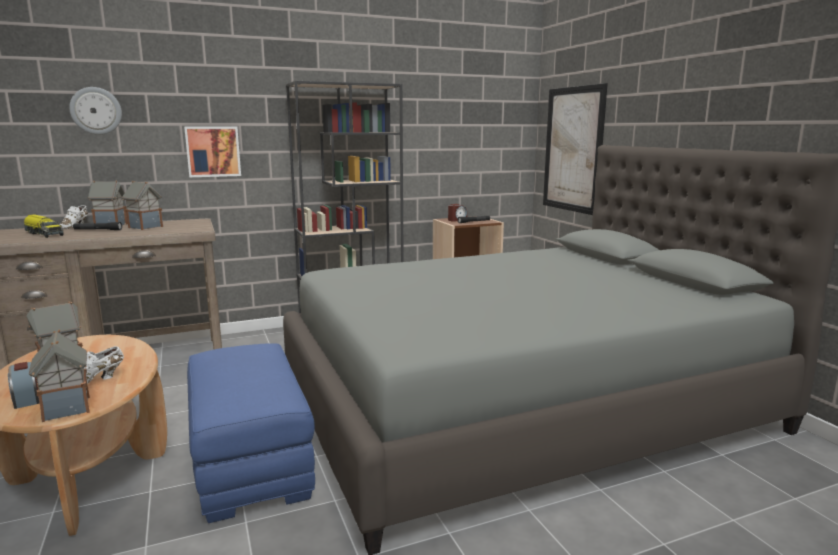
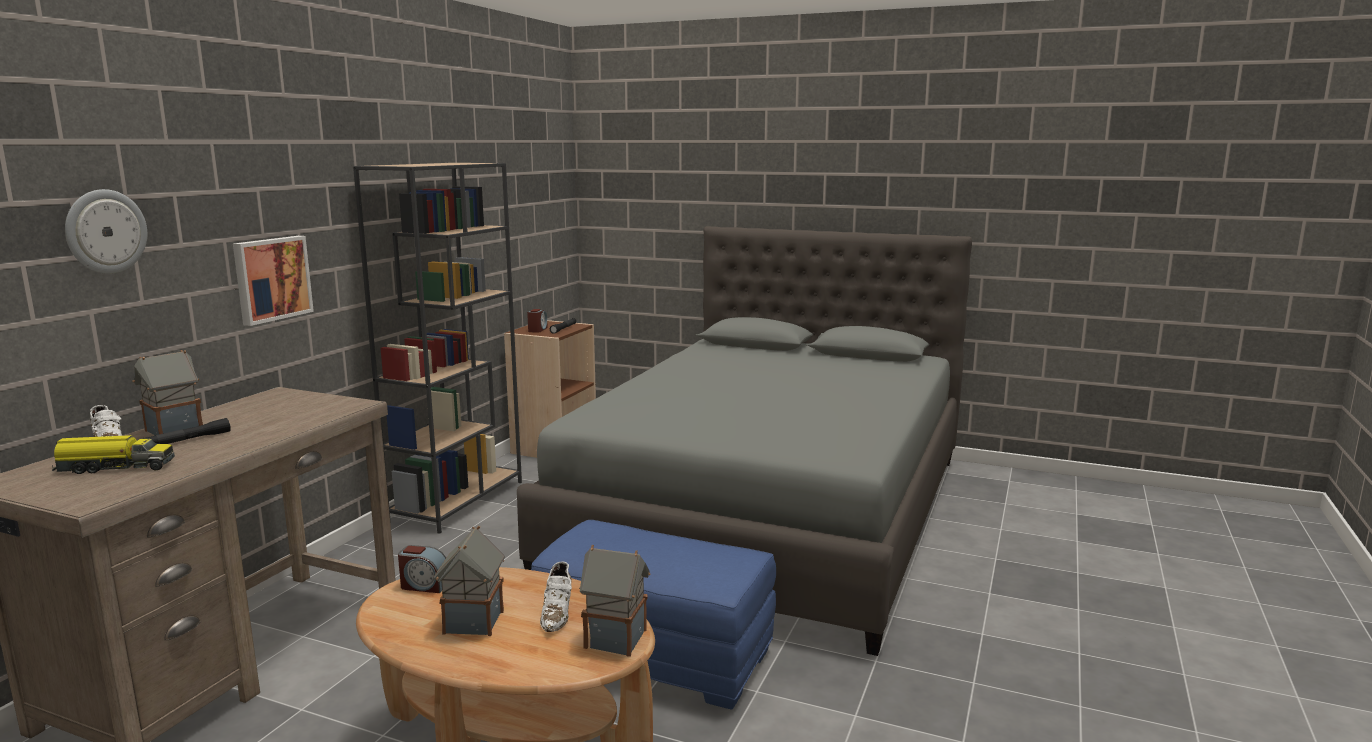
camera: 45 degrees left, 0 degrees up
(26, 399) = (542, 656): alarm clock -> alarm clock (424, 585)
(145, 227) = (247, 419): toy house -> none
(572, 149) = (645, 229): picture -> none

